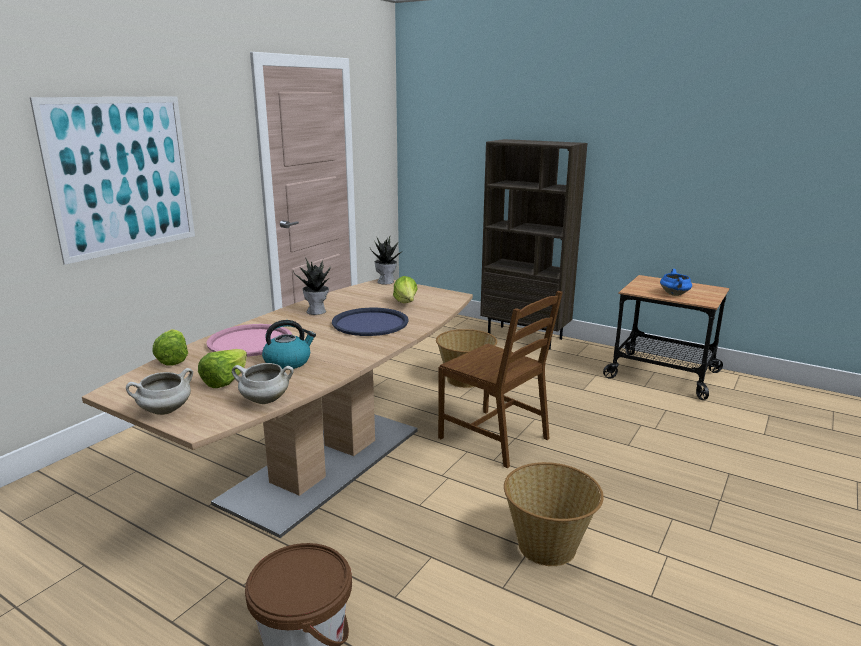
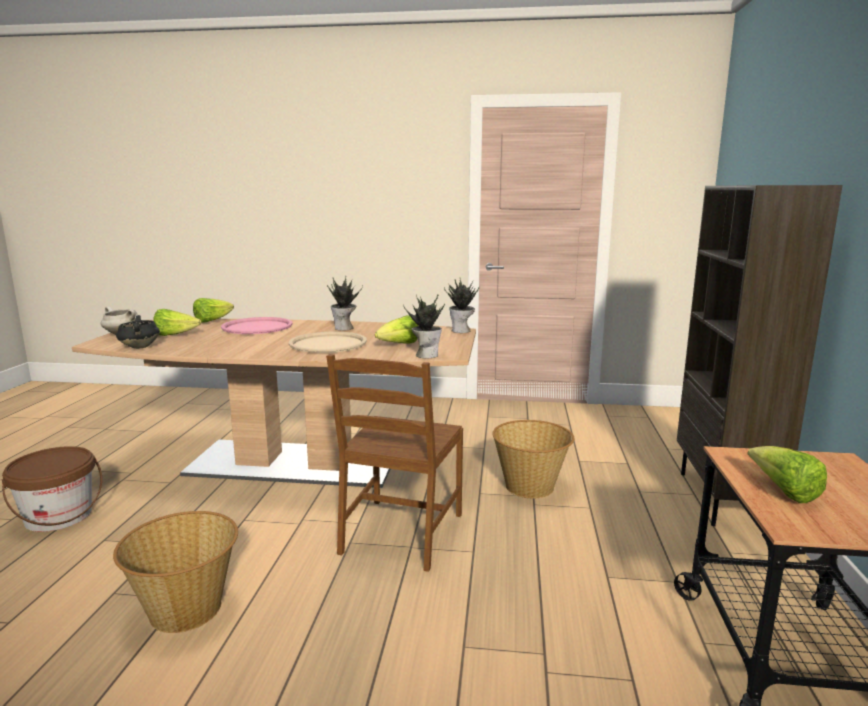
camera: 65 degrees right, 5 degrees down
(122, 175) = (326, 199): picture -> none
(264, 401) = (139, 347): white cooking pot -> black cooking pot
(288, 362) = (217, 340): kettle -> none
(370, 323) = (328, 344): blue tray -> beige tray
(448, 301) = (426, 355): none -> potted plant
(675, 294) = (784, 492): blue cooking pot -> lettuce

